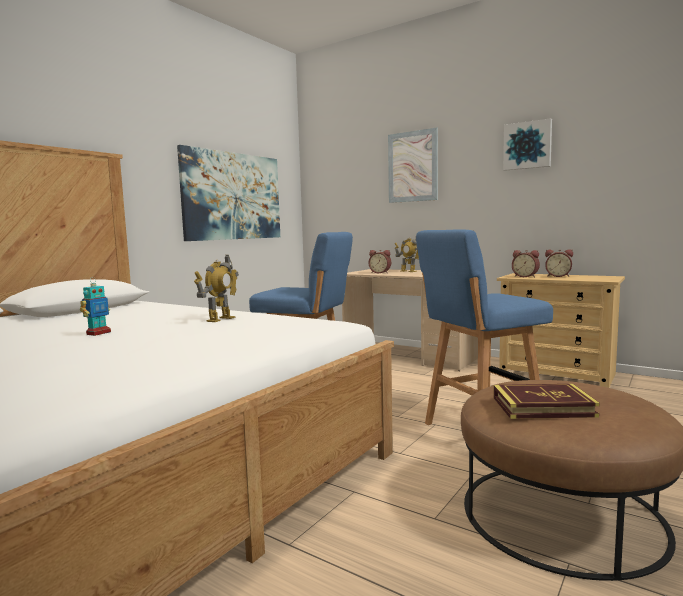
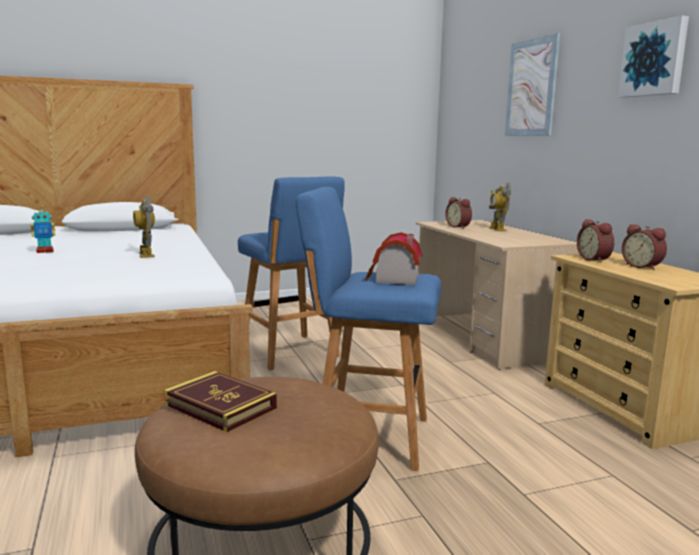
camera: 35 degrees right, 5 degrees up
(220, 319) = (146, 255): toy robot -> toy robot turned 90 degrees clockwise
(233, 196) = (331, 123): picture -> none
(498, 297) = (393, 279): none -> toy house

